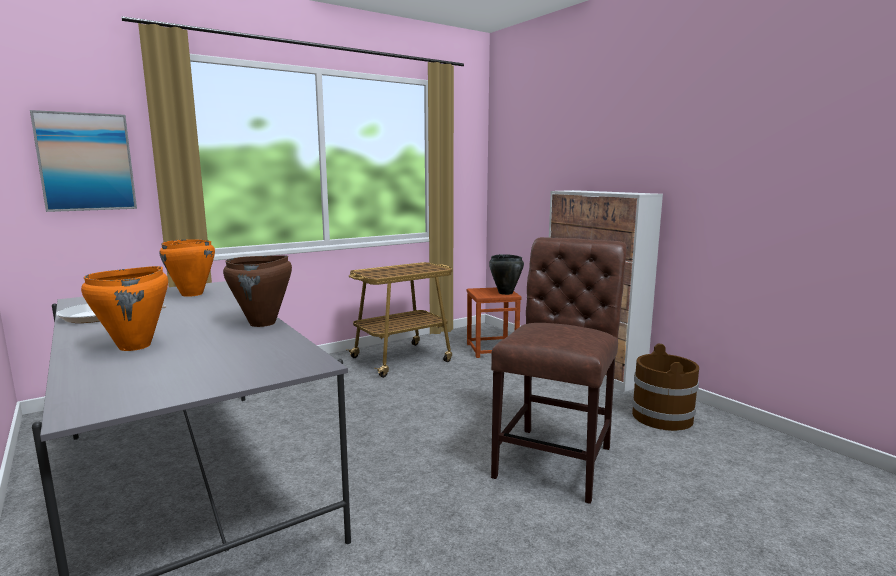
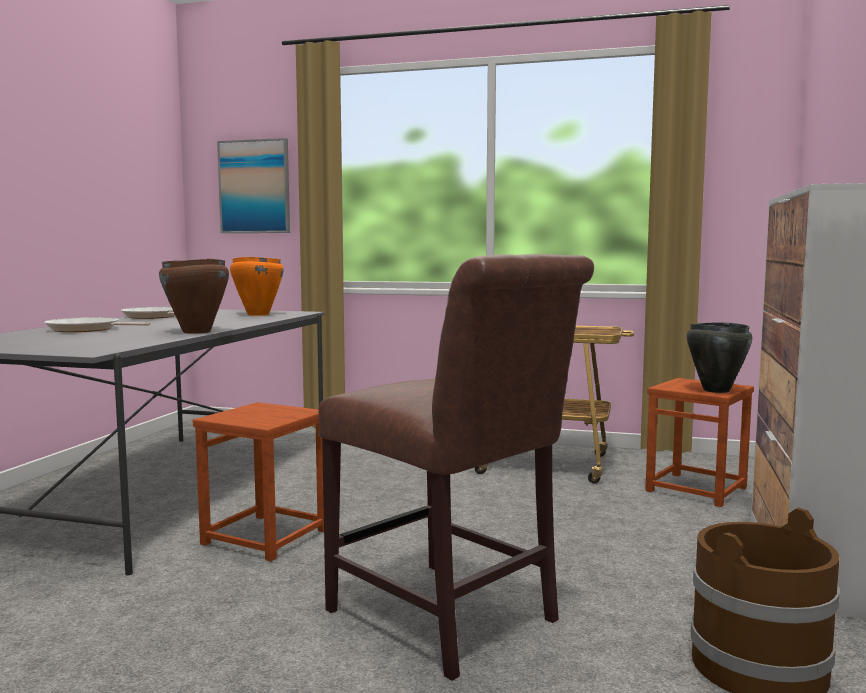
camera: 50 degrees right, 5 degrees down
(135, 346) = (87, 329): orange cooking pot -> frying pan
(368, 470) = (266, 537): none -> brown stool
(557, 458) = (449, 620): brown chair -> brown chair turned 60 degrees clockwise

